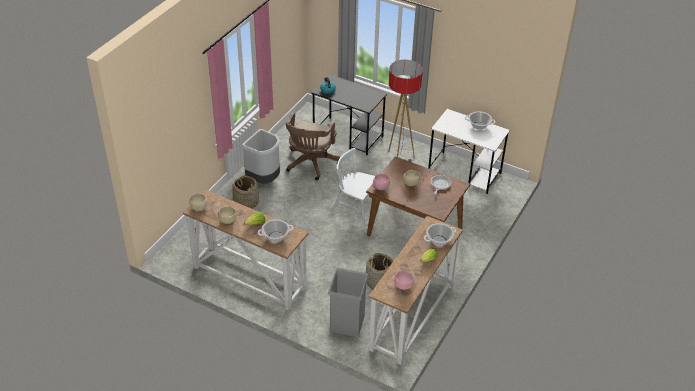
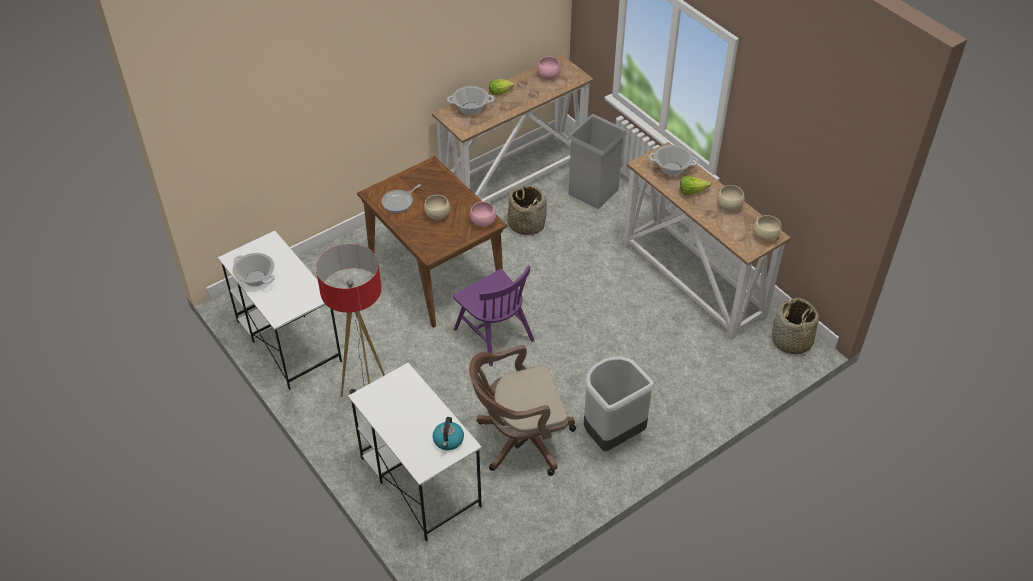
camera: 155 degrees left, 5 degrees up
(246, 202) = (657, 400): basket -> basket (791, 341)
(310, 164) = (519, 440): brown office chair -> brown office chair turned 150 degrees counterclockwise
(348, 136) = (419, 481): black desk -> white desk
(356, 208) = (493, 334): white chair -> purple chair

